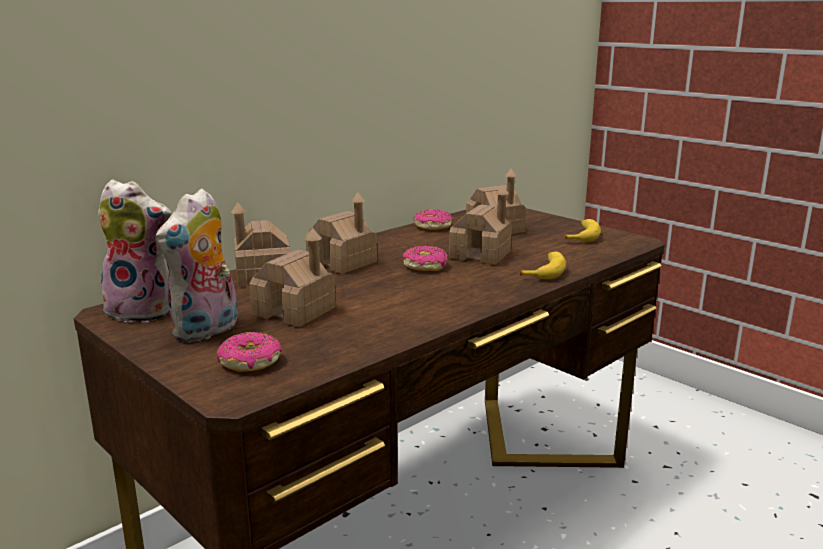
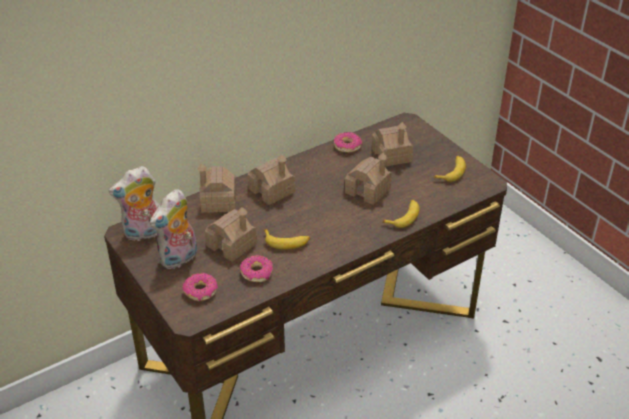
camera: 10 degrees right, 20 degrees up
(144, 311) = (144, 233): plush toy -> plush toy turned 135 degrees clockwise
(382, 303) = (287, 242): none -> banana
(425, 266) = (325, 201): donut -> donut (257, 273)

